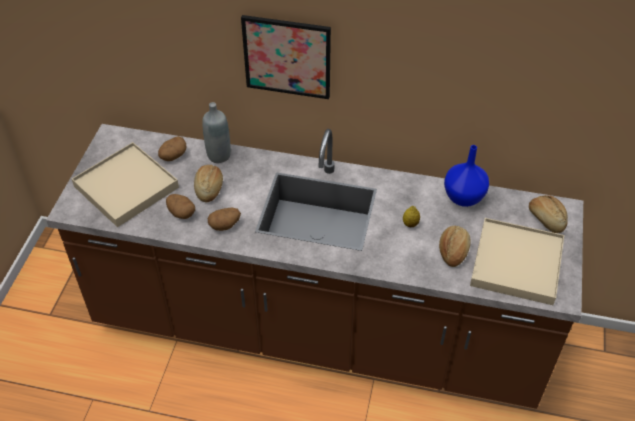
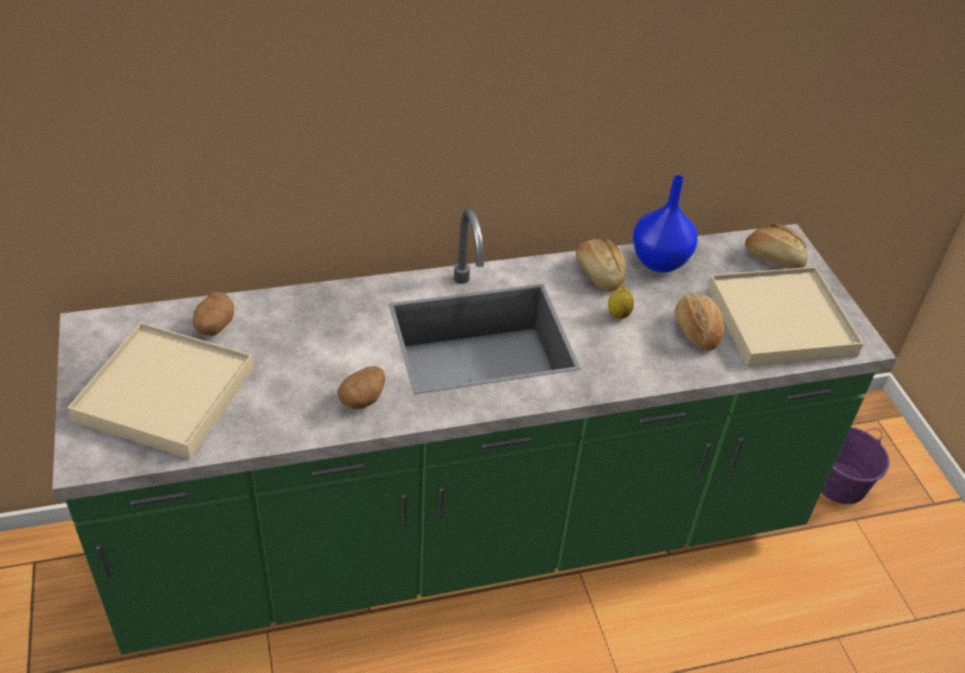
camera: 30 degrees left, 5 degrees down
(181, 213) = (282, 403): potato -> none
(209, 188) = (303, 355): bread -> bread (599, 273)
(219, 155) = (287, 305): grey bottle -> none
(287, 57) = (385, 110): picture -> none
(317, 330) = (467, 537): brown counter -> green counter
(591, 392) = (840, 483): none -> purple bucket

